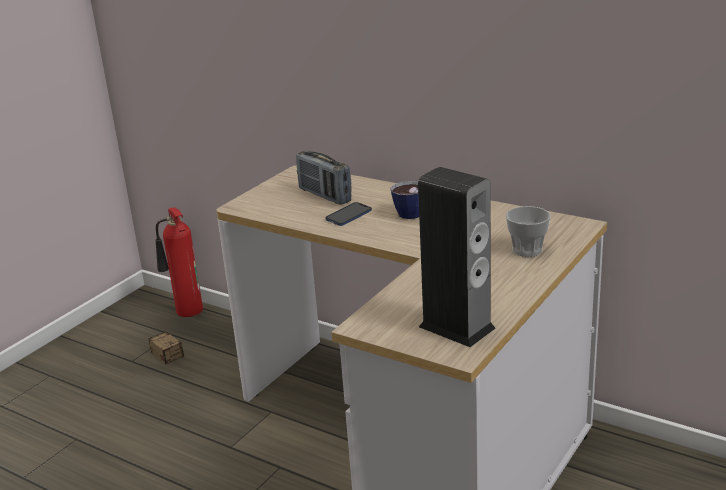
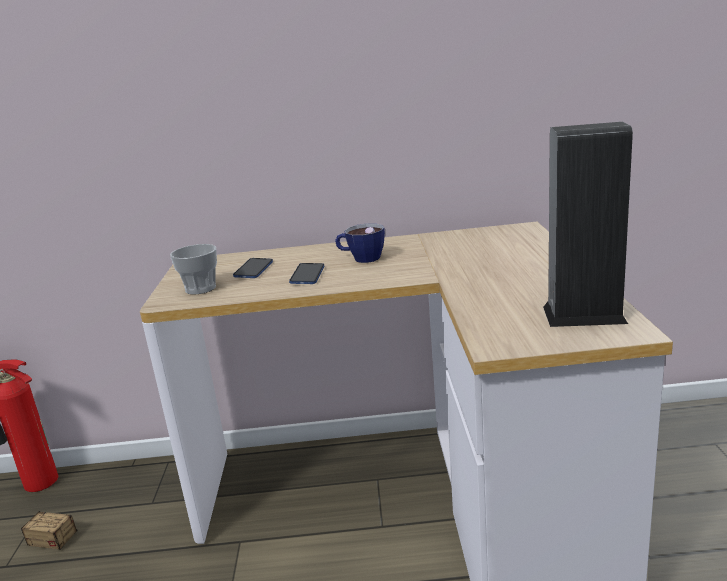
camera: 35 degrees left, 5 degrees down
(324, 195) = (253, 269): radio -> phone
(527, 250) = (519, 251): cup -> cup (200, 288)

